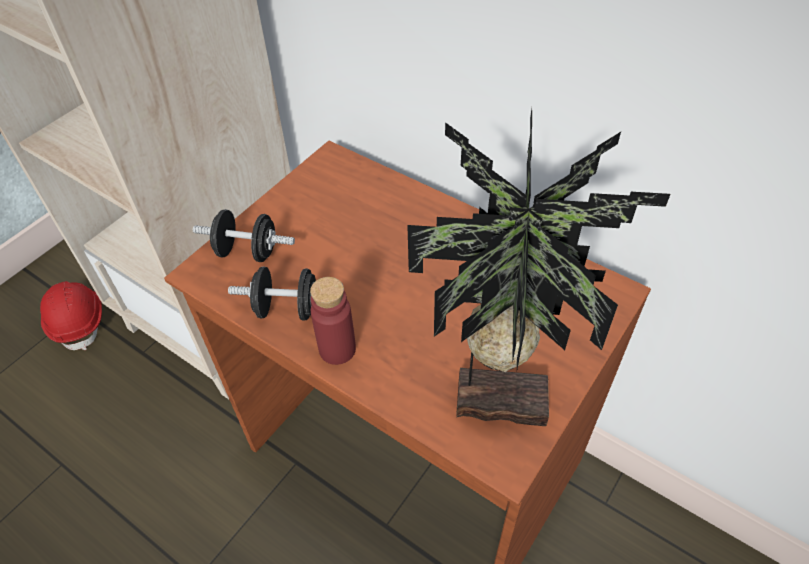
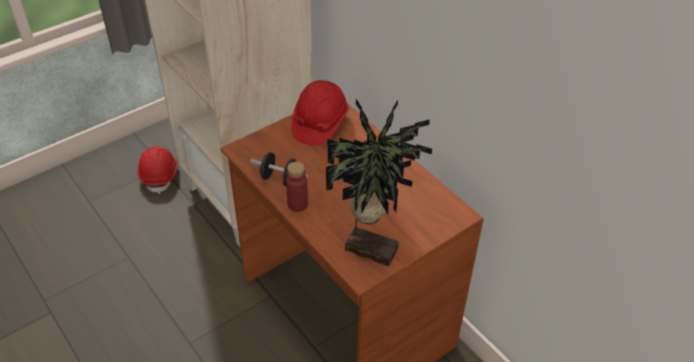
camera: 15 degrees right, 5 degrees down
(247, 252) = (268, 145): black dumbbell -> none
(321, 195) = (319, 124): none -> red hard hat

